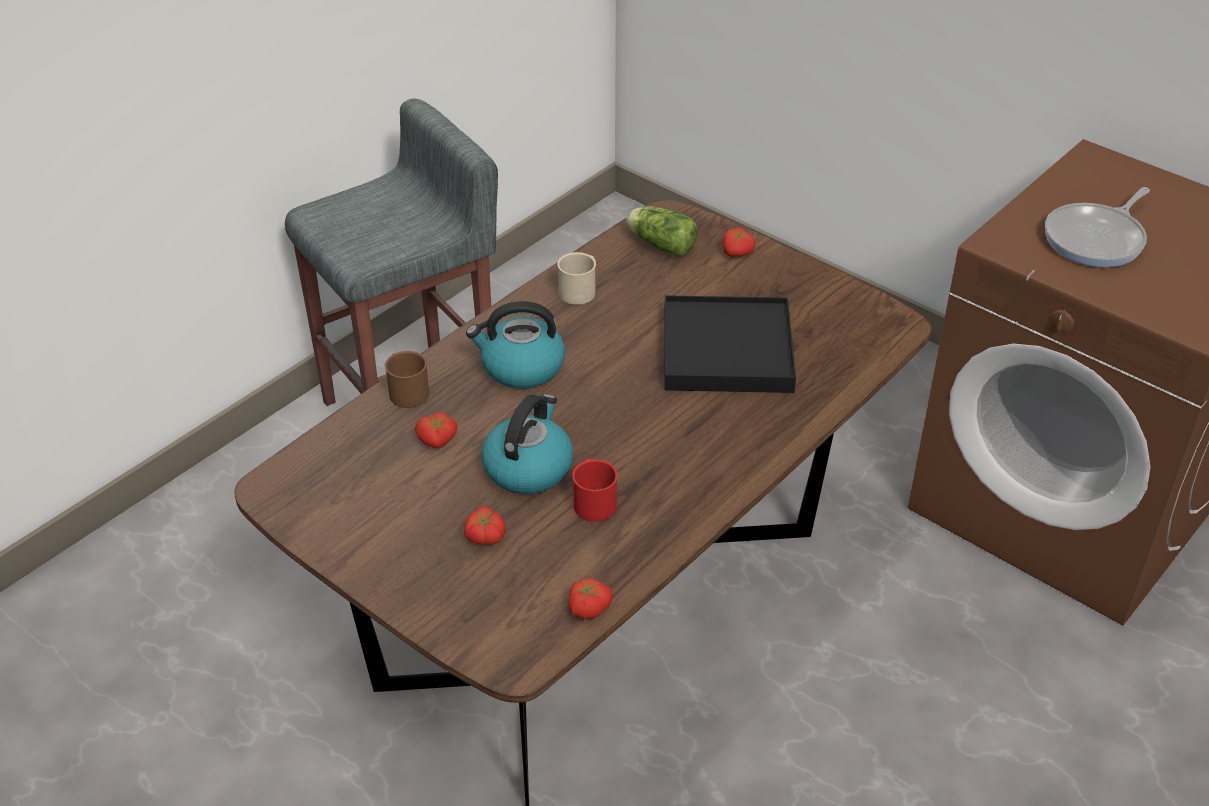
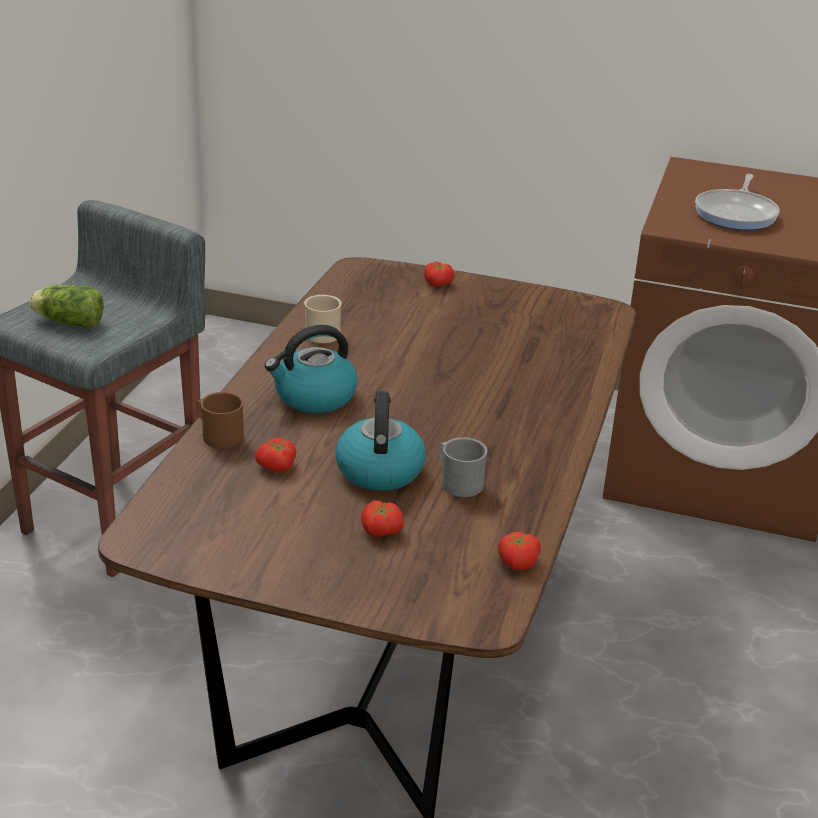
camera: 25 degrees left, 10 degrees down
(593, 501) = (457, 481): red mug -> grey mug
(659, 244) = (367, 289): lettuce -> lettuce (67, 322)
(726, 350) = (484, 351): black tray -> none

